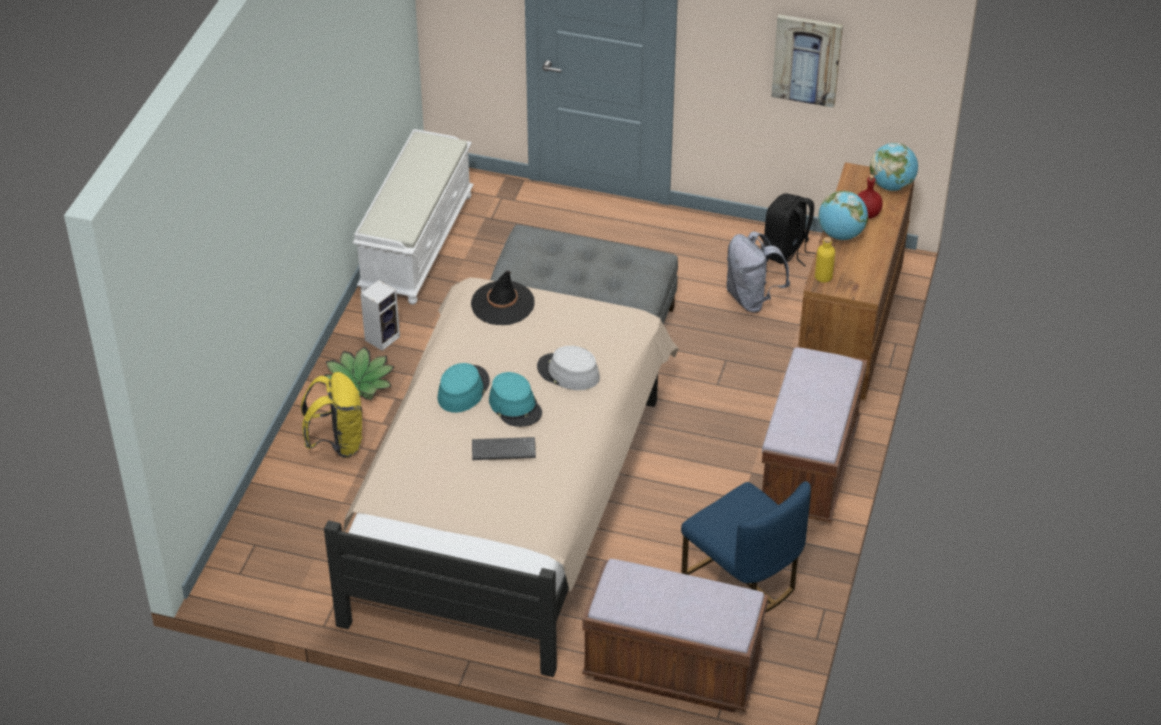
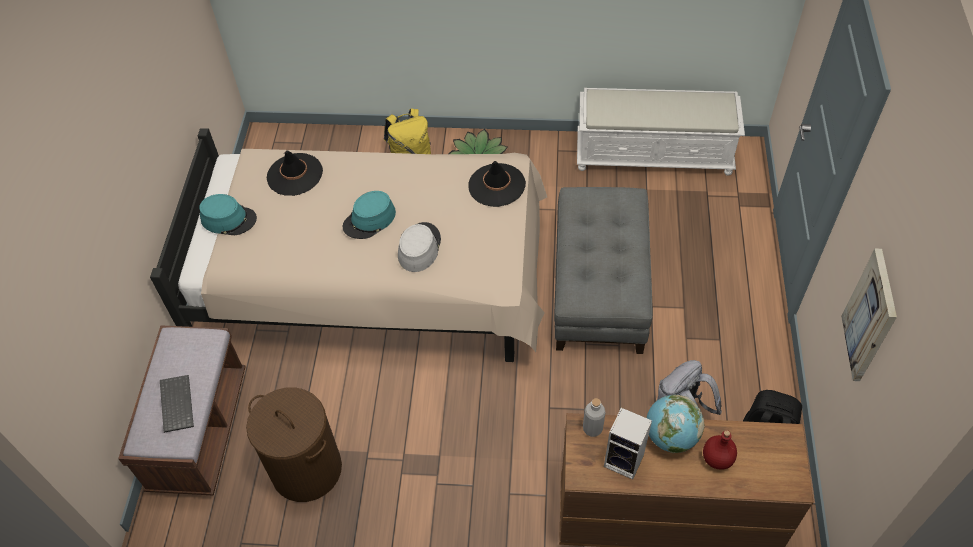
camera: 80 degrees right, 10 degrees up
(382, 337) = (534, 160): speaker -> speaker (625, 461)
(421, 462) = (294, 175): none -> black hat
(463, 390) = (382, 182): turquoise hat -> turquoise hat (229, 219)
(502, 451) = (314, 222): keyboard -> keyboard (175, 403)
(743, 579) = (306, 469): blue chair -> brown laundry basket
(809, 467) = (457, 506): brown bench -> none
(823, 277) = (592, 428): yellow bottle -> grey bottle
(891, 185) = (780, 479): globe -> none

